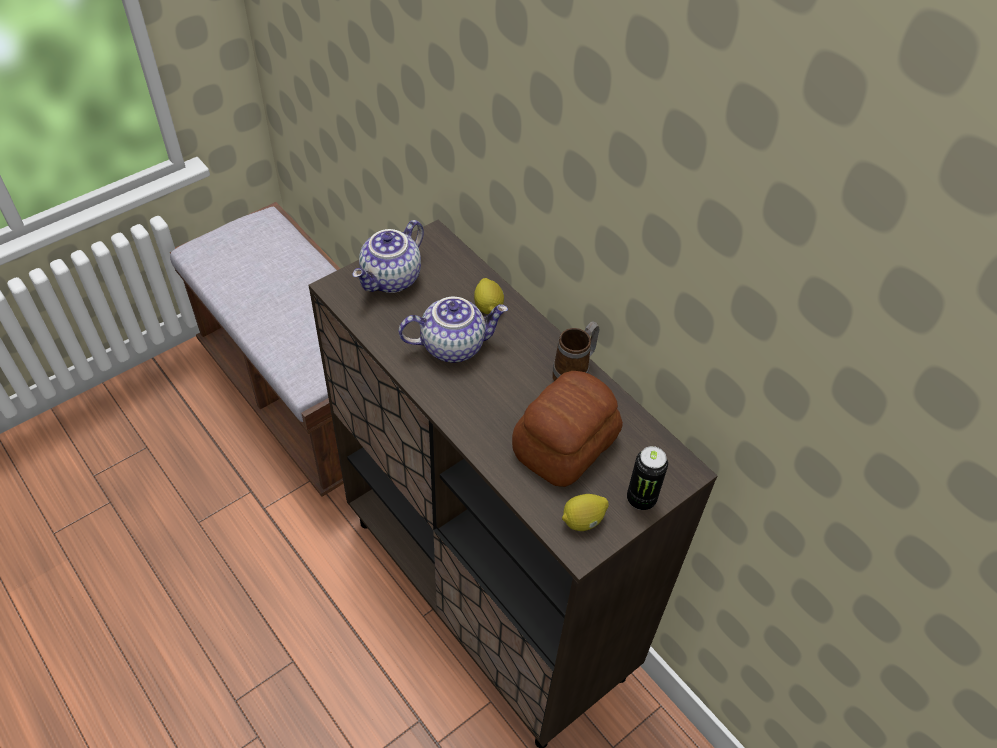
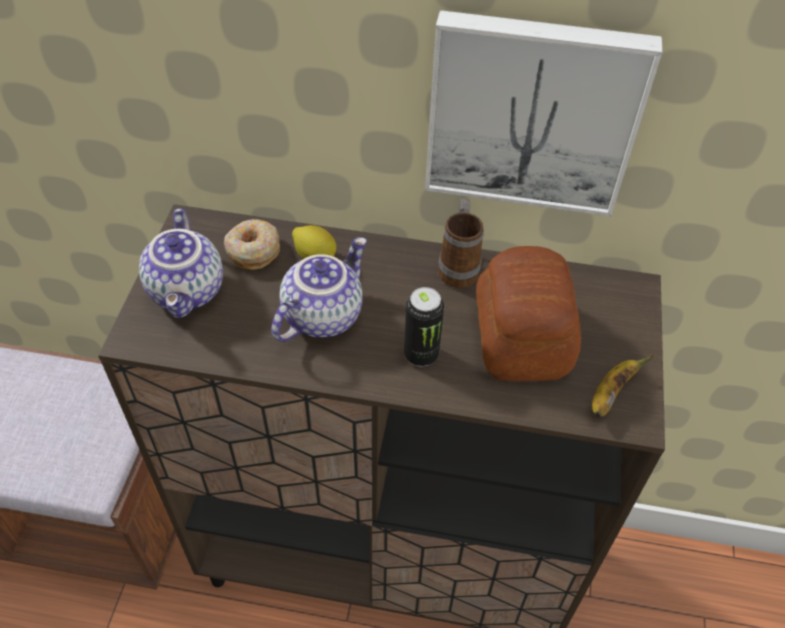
camera: 40 degrees left, 0 degrees up
(454, 278) = (253, 251): none -> donut
(583, 521) = (610, 393): lemon -> banana
(641, 499) = (631, 338): can -> can (421, 354)
(652, 282) = (532, 113): none -> picture

